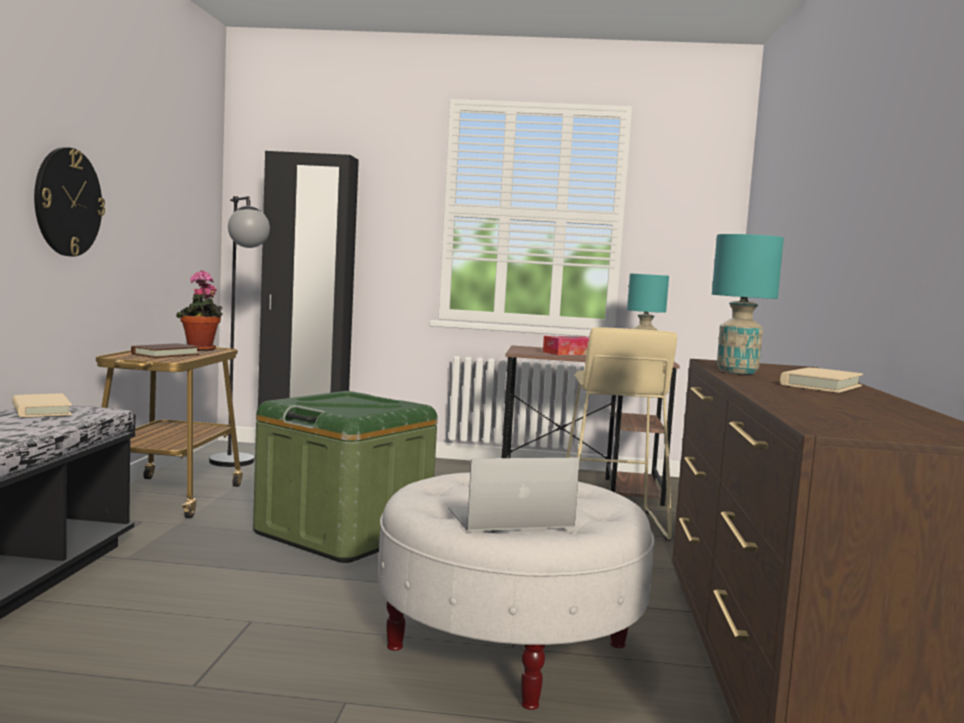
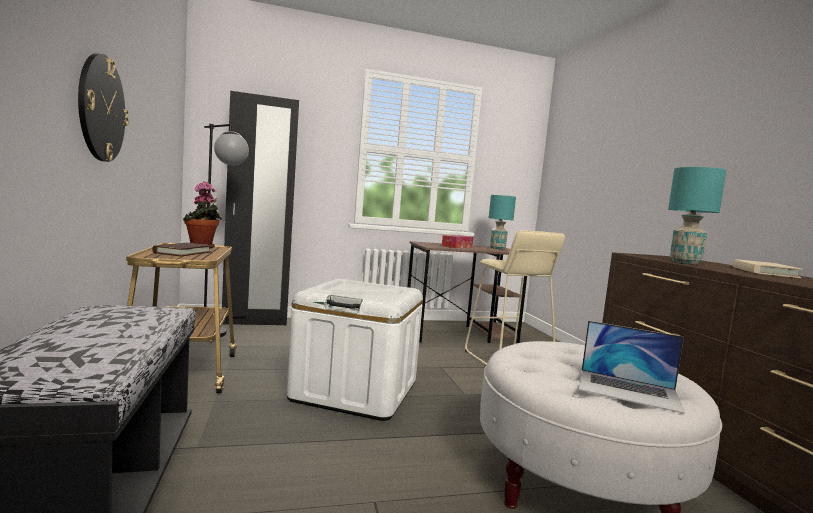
camera: 20 degrees left, 0 degrees up
(41, 410) = (110, 315): beige book -> none
(343, 533) = (355, 391): green storage box -> white storage box
(509, 517) = (628, 390): laptop -> laptop turned 120 degrees counterclockwise

